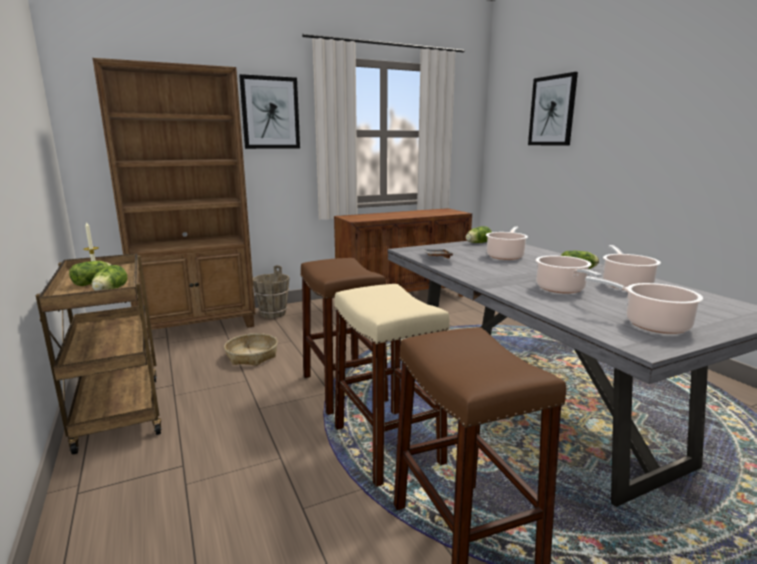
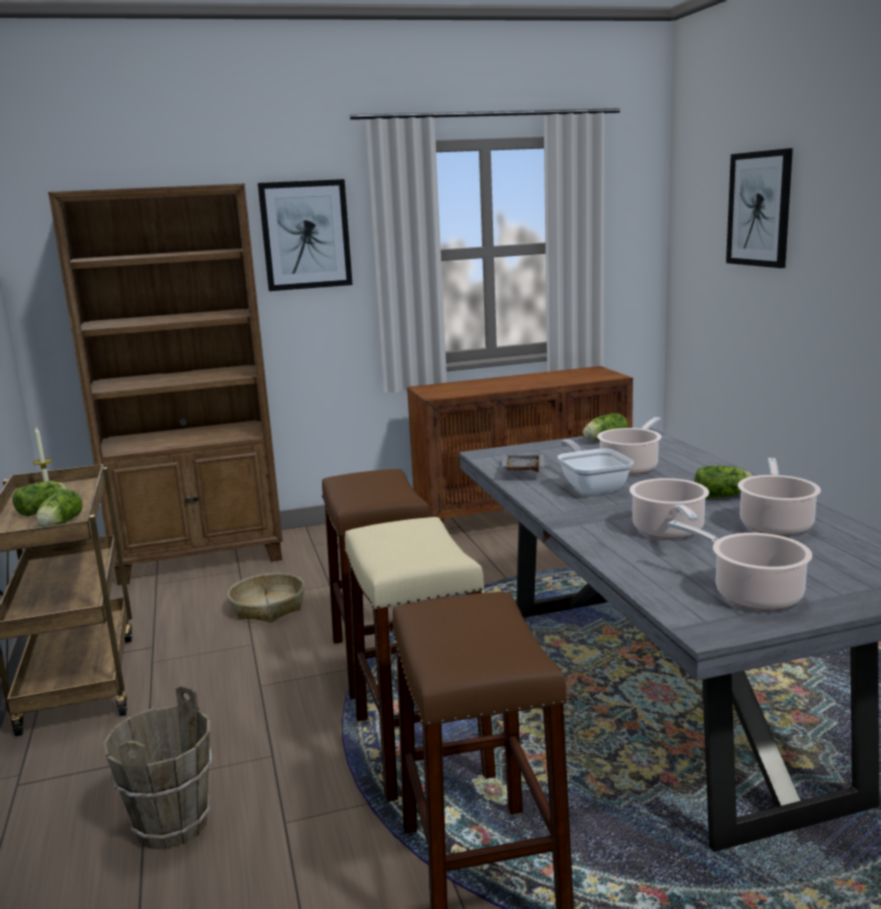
camera: 10 degrees right, 0 degrees up
(272, 314) = (313, 539): brown bucket -> brown bucket (171, 825)
(490, 266) = (591, 486): none -> frying pan

